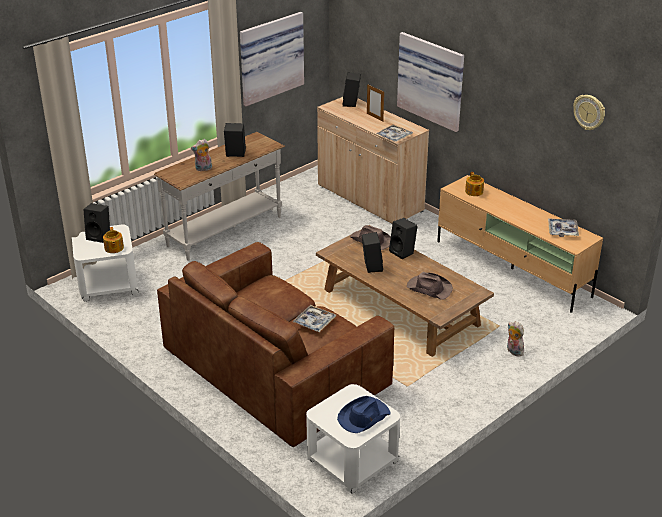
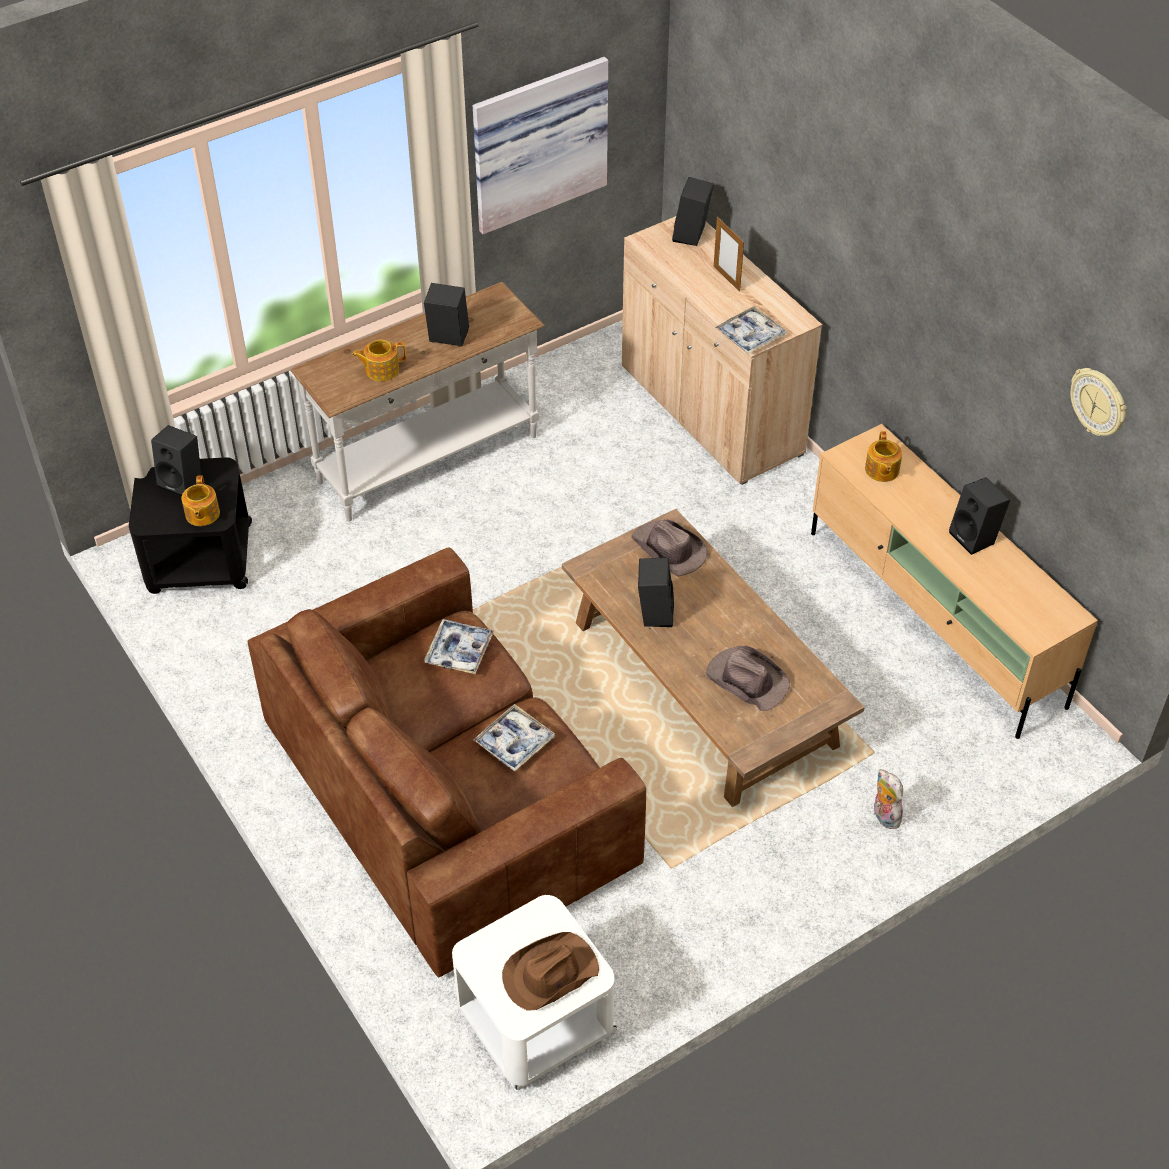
camera: 10 degrees right, 15 degrees up
(107, 284) = (198, 558): white side table -> black side table
(203, 169) = (381, 370): plush toy -> teapot
(363, 417) = (549, 974): blue hat -> brown hat
(403, 252) = (721, 585): black speaker -> black speaker (975, 537)
(432, 80) = (835, 239): picture -> none
(562, 230) = (1024, 592): tray -> tray (459, 651)

